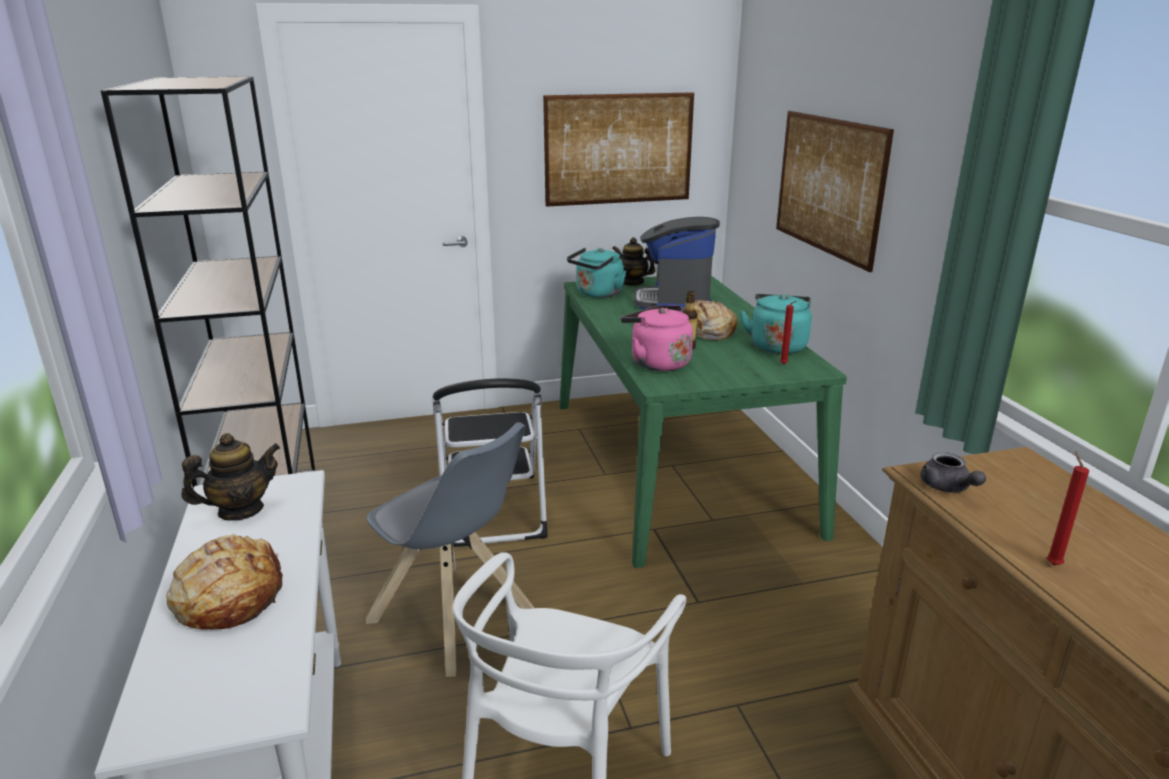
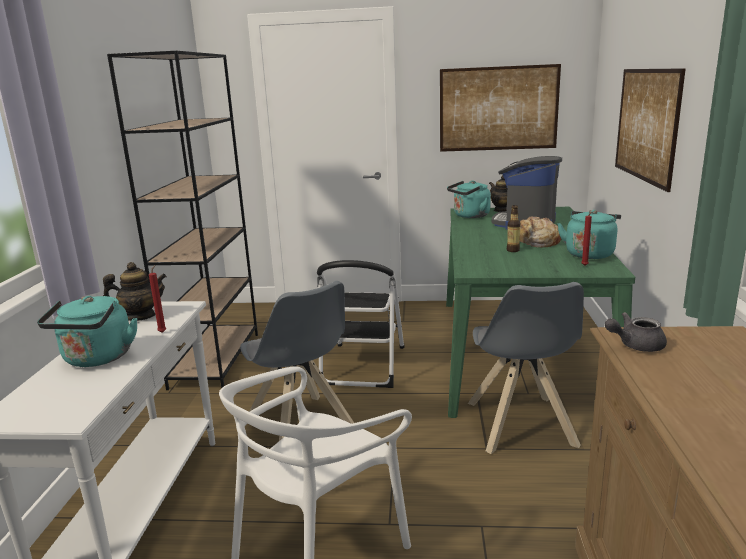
camera: 20 degrees right, 5 degrees down
(229, 597) = (97, 359): bread -> turquoise kettle
(657, 362) = (480, 258): pink kettle -> none
(723, 565) = (521, 426): none -> grey chair
(947, 488) = (635, 345): grey teapot -> grey teapot turned 75 degrees clockwise
(1052, 563) = (688, 406): red candle -> red candle (163, 332)

